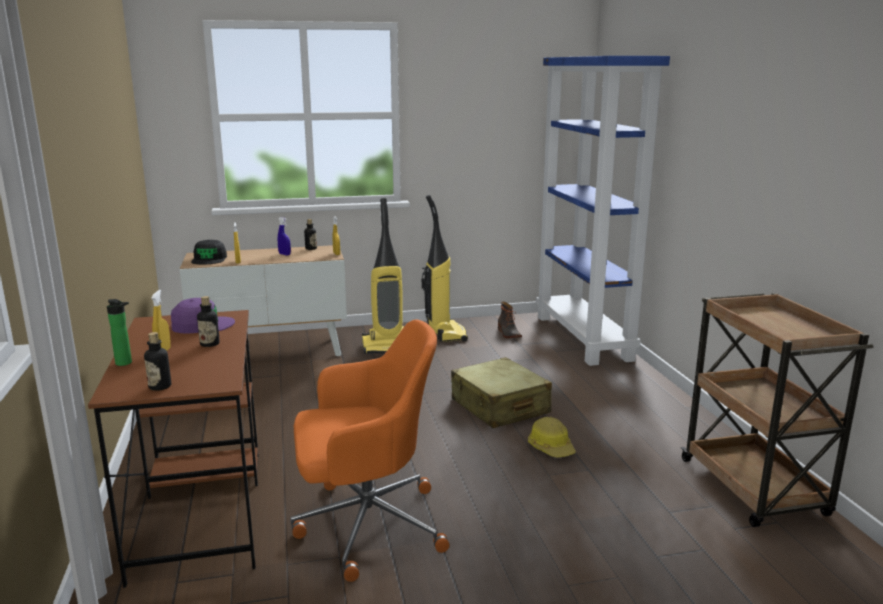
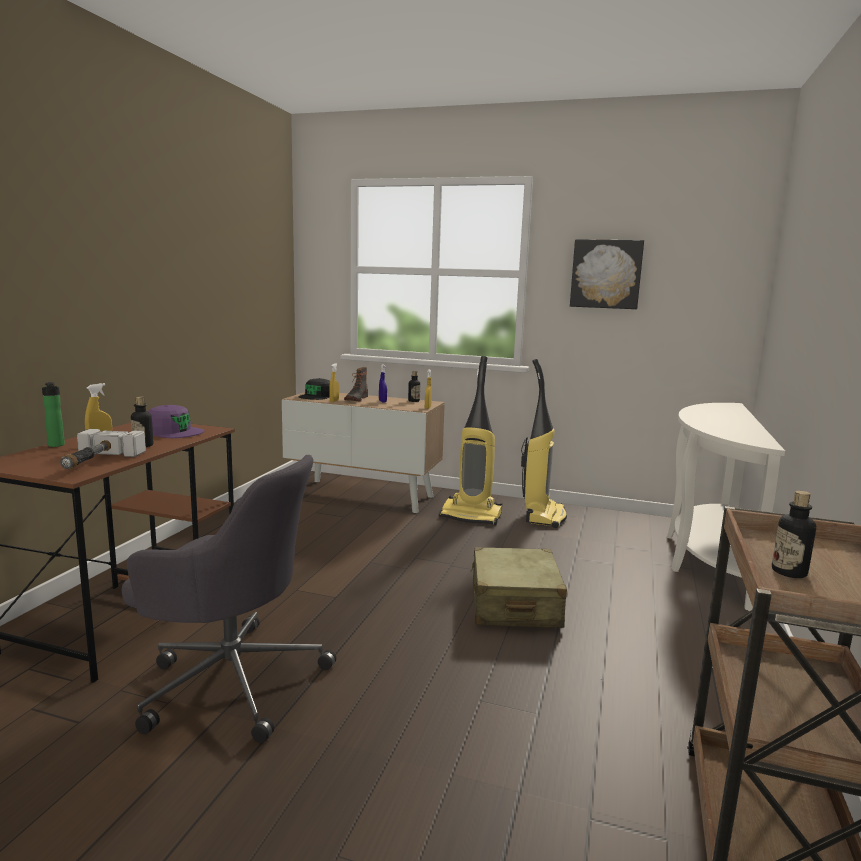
camera: 30 degrees right, 5 degrees down
(160, 386) = (31, 466): bottle -> bottle (789, 572)
(207, 368) = (95, 462): none -> hammer
(366, 525) = (231, 680): orange office chair -> grey office chair
(469, 112) = (606, 274): none -> picture
(508, 334) = (613, 532): boot -> boot (356, 399)
(551, 447) = (521, 669): hard hat -> none
(584, 338) = (705, 557): blue bookcase -> white console table

